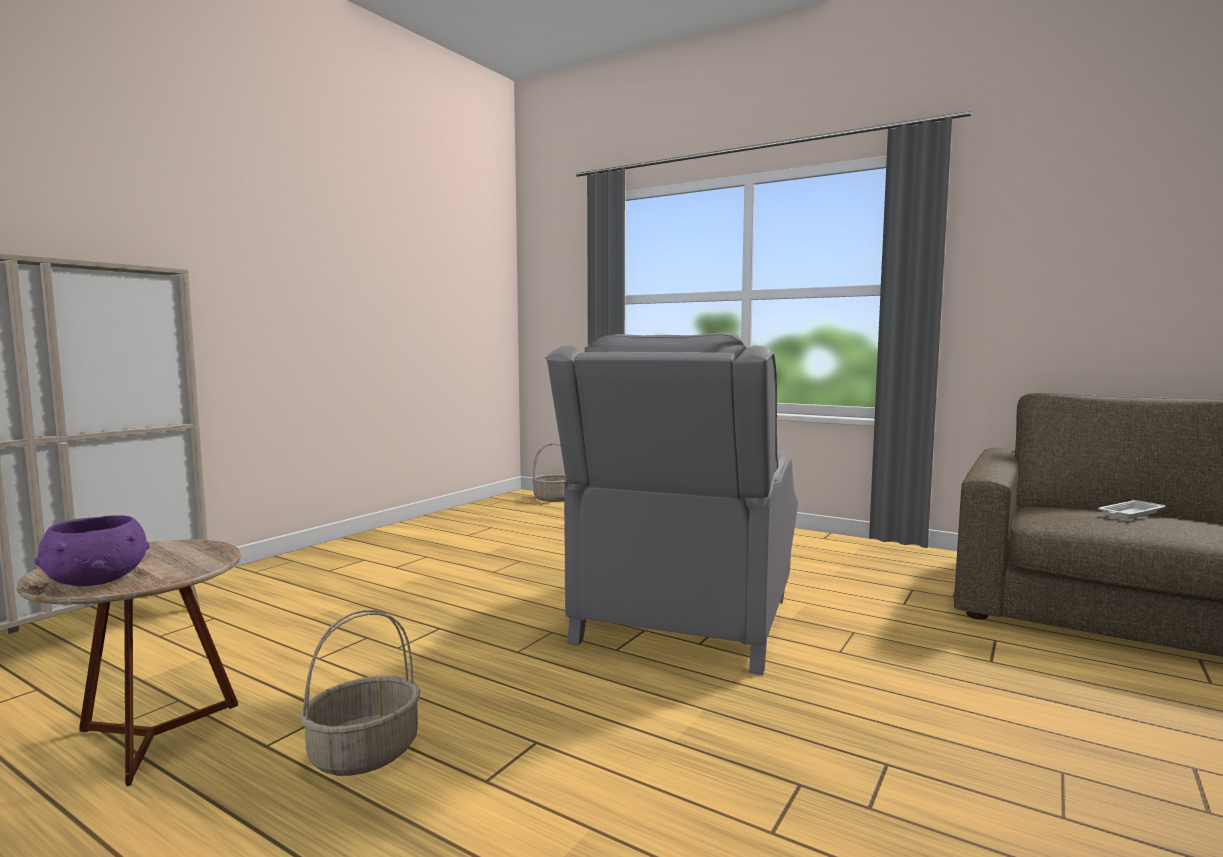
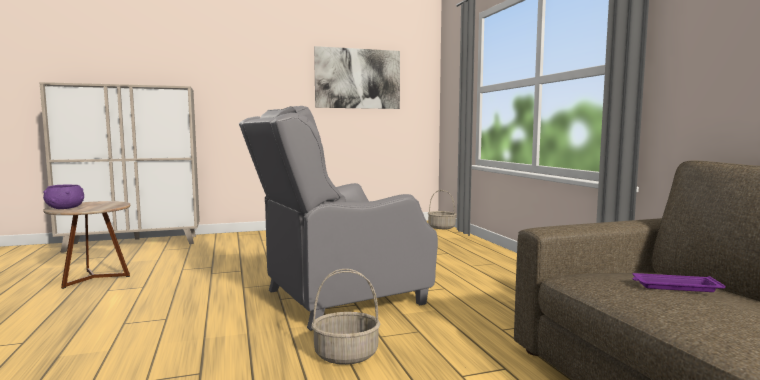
camera: 40 degrees right, 0 degrees up
(365, 752) = (120, 302): basket -> basket (346, 354)
(420, 270) = (358, 78): none -> picture
(1130, 514) = (674, 286): white tray -> purple tray

